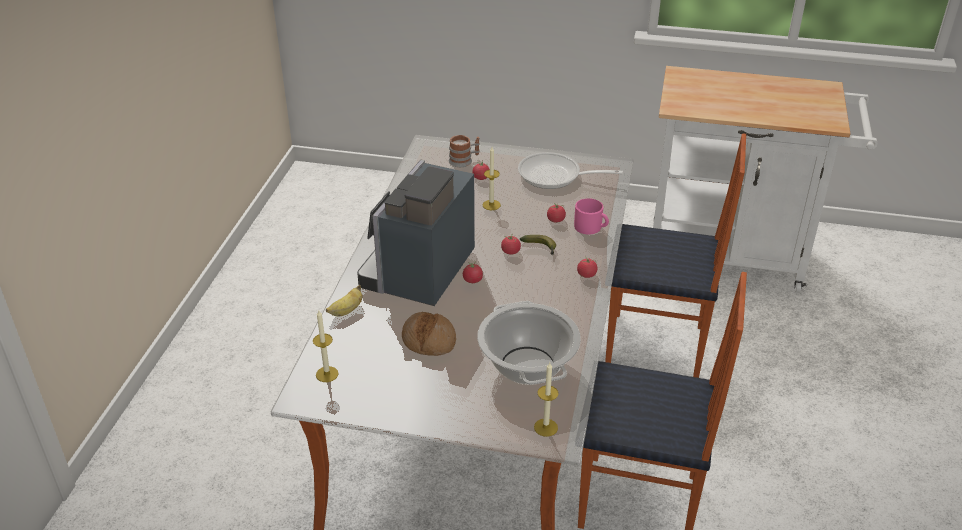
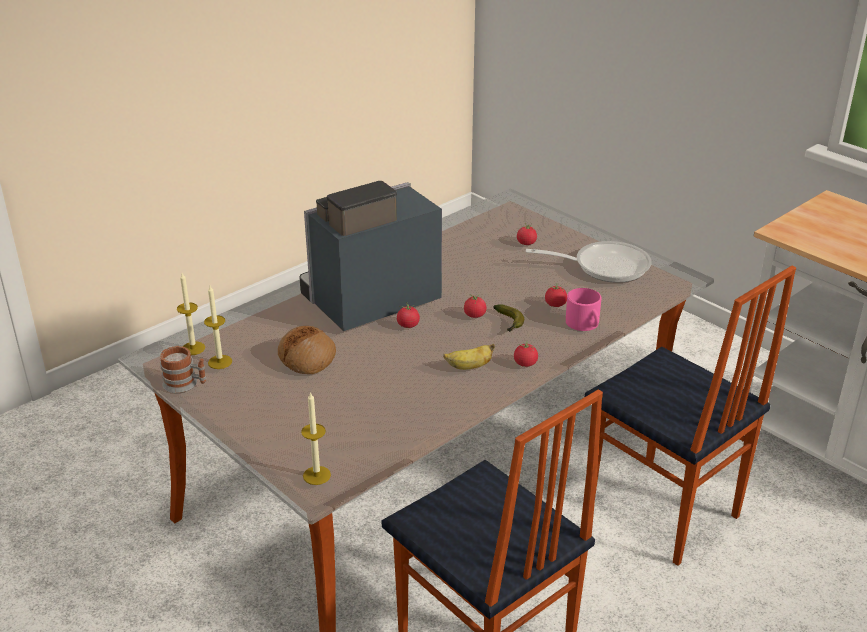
camera: 35 degrees right, 5 degrees down
(346, 311) = (269, 307): banana -> banana (469, 367)
(464, 160) = (528, 223): mug -> mug (185, 384)
(491, 205) = (507, 269): candle -> candle (220, 362)
(527, 365) = (366, 416): cooking pot -> none
(555, 176) = (604, 266): frying pan -> frying pan turned 135 degrees clockwise

